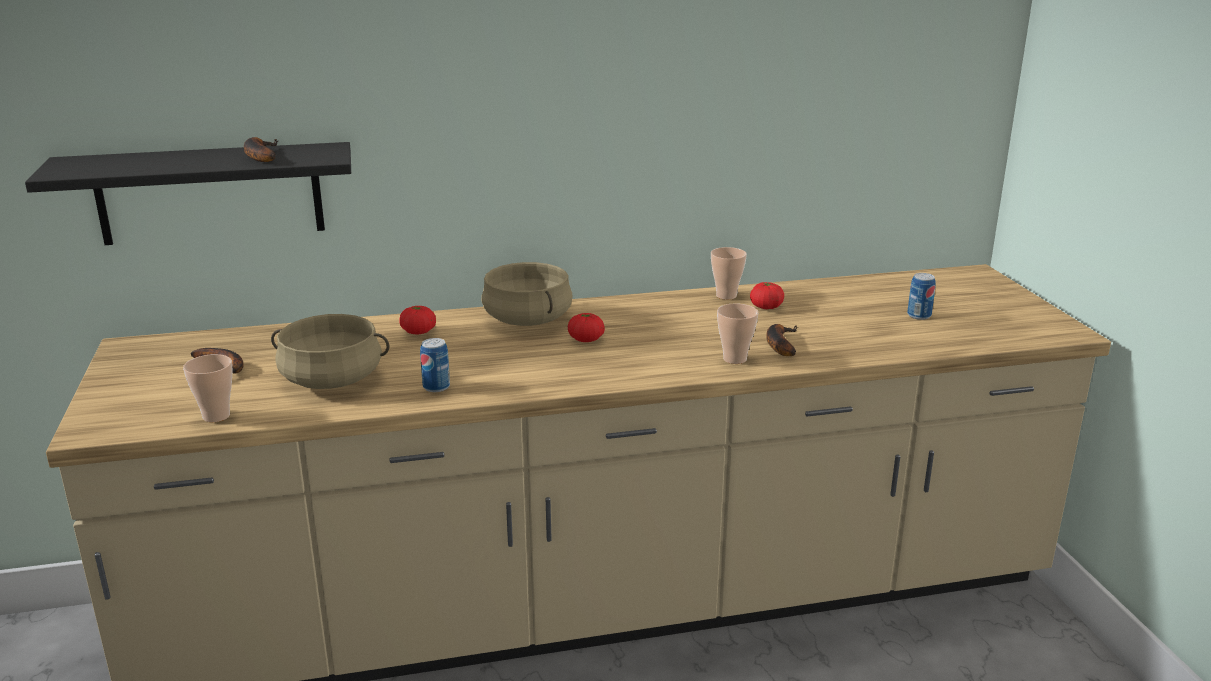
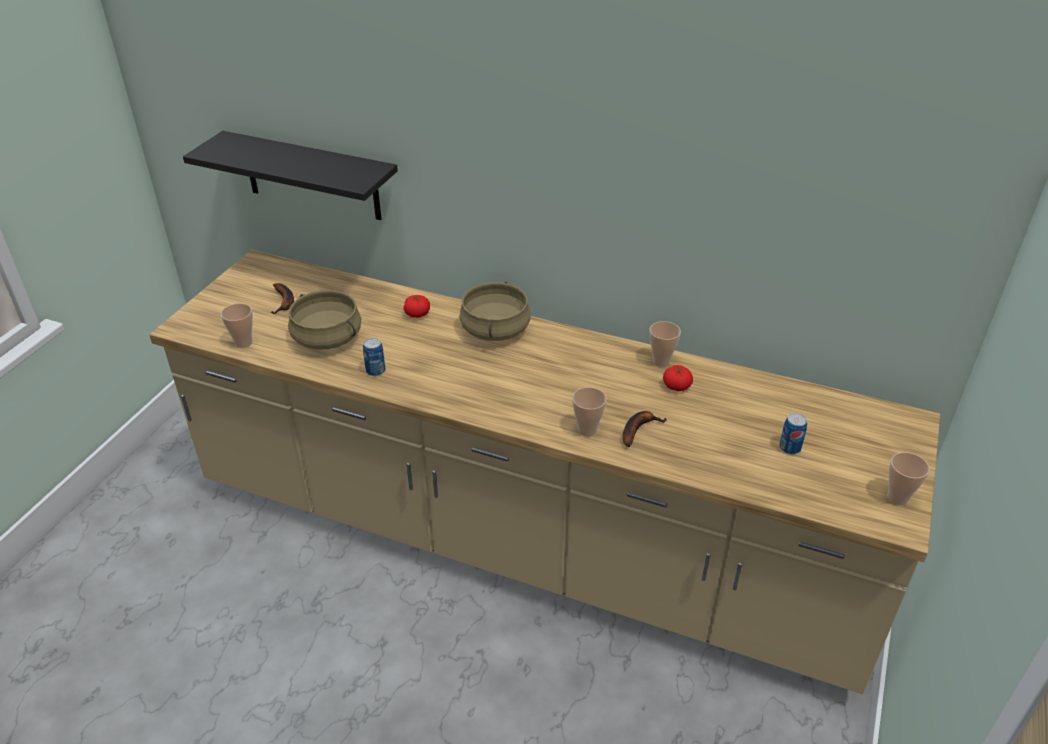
camera: 35 degrees right, 15 degrees up
(259, 156) = (325, 166): banana -> none
(586, 339) = (510, 366): tomato -> none
(1041, 318) = (897, 498): none -> cup

